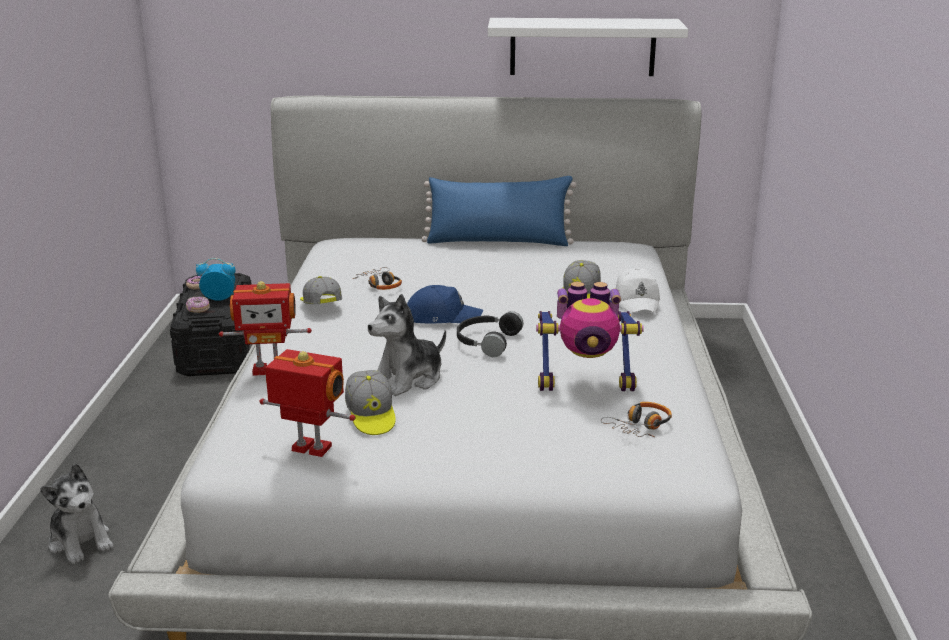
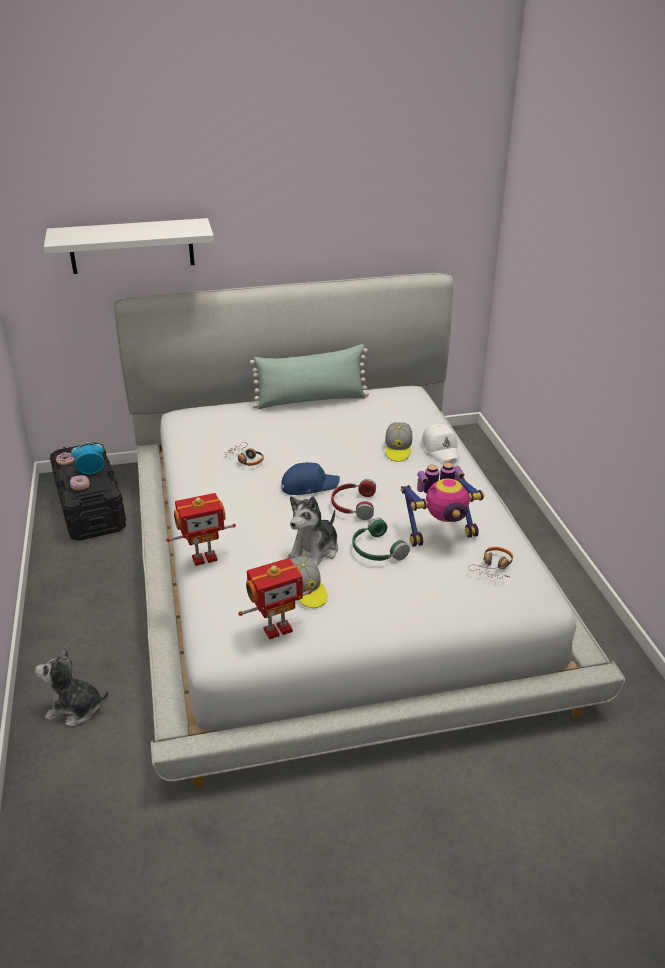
camera: 15 degrees left, 10 degrees up
(81, 541) = (75, 709): plush toy -> plush toy turned 150 degrees clockwise
(310, 449) = (277, 629): toy robot -> toy robot turned 150 degrees clockwise
(320, 306) = (210, 487): cap -> none
(486, 342) = (353, 505): black headphones -> red headphones
(488, 388) = (376, 550): none -> green headphones
(498, 242) = (311, 400): blue pillow -> green pillow
(582, 47) = (358, 237): white shelf -> white shelf (131, 246)

